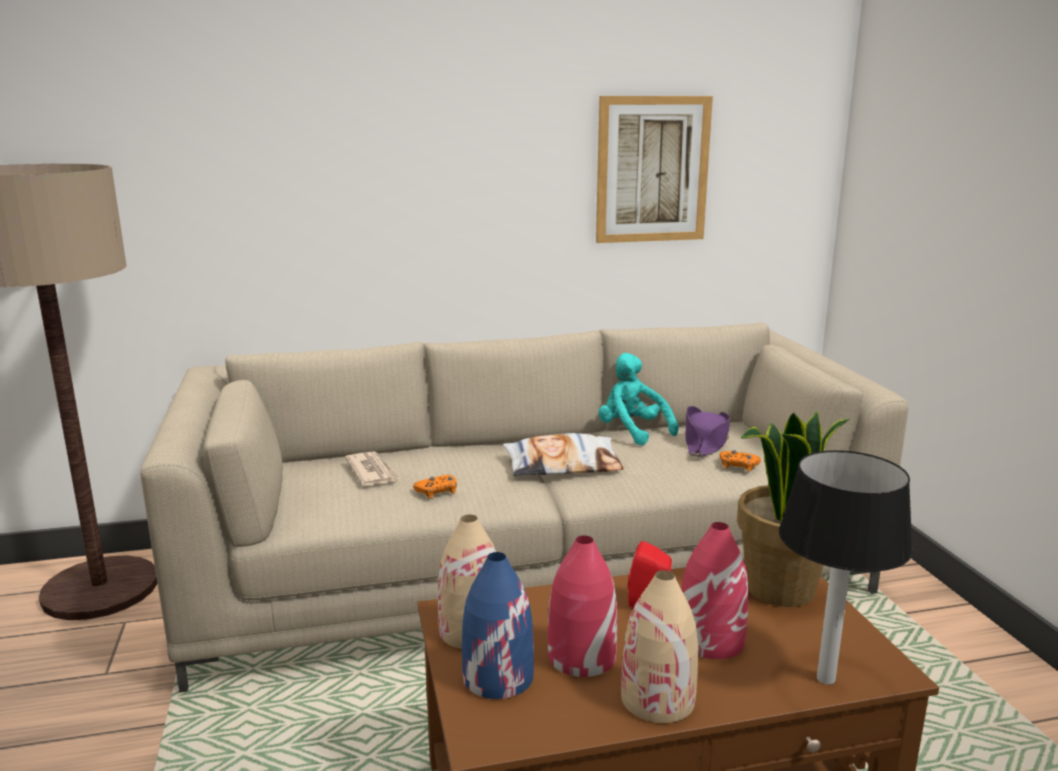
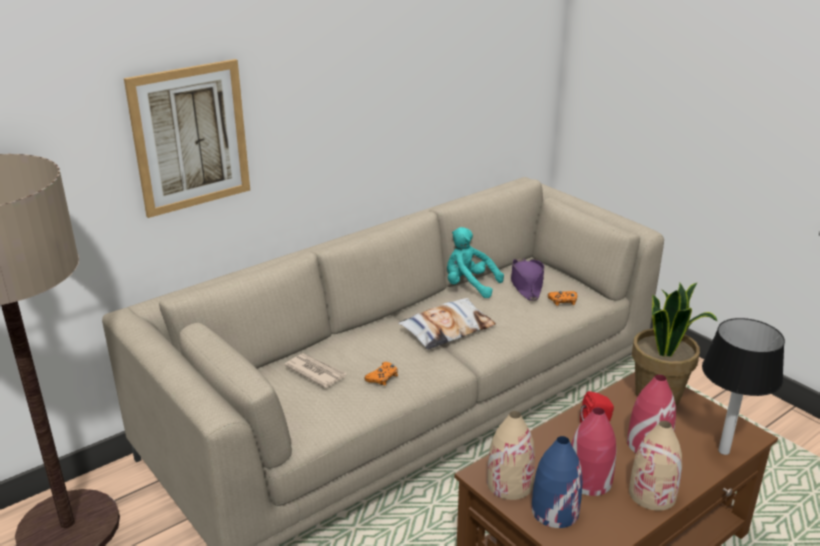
camera: 25 degrees left, 10 degrees up
(652, 170) = (445, 69): picture -> picture (190, 137)

